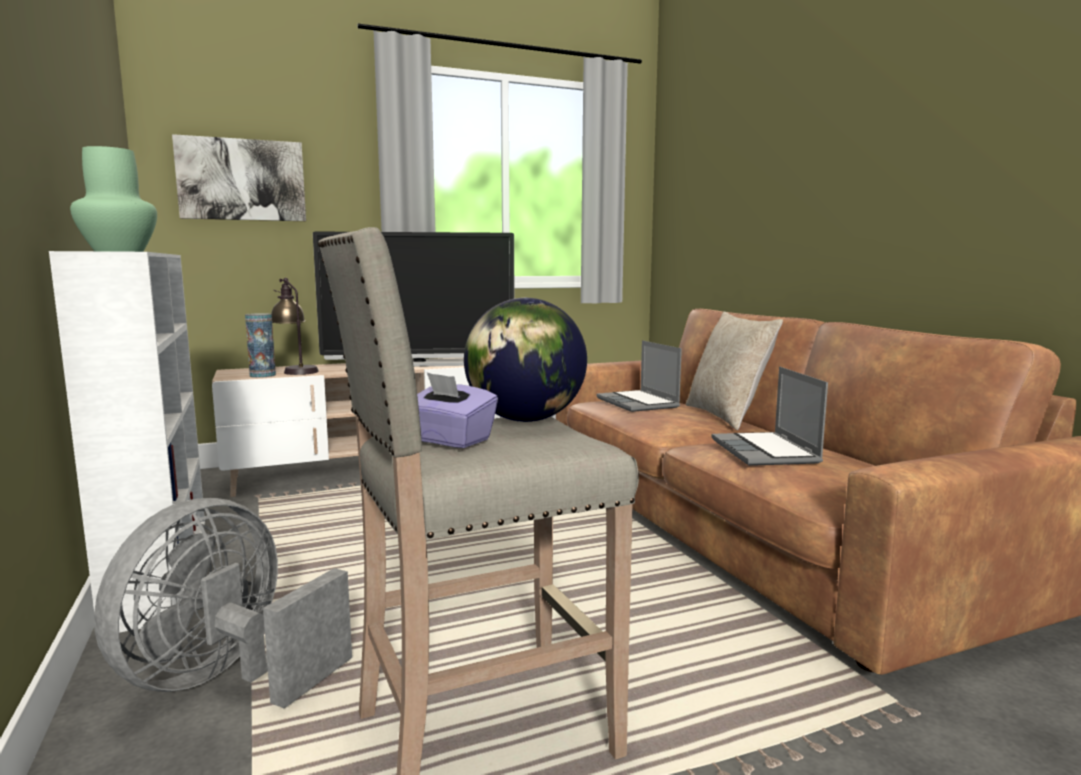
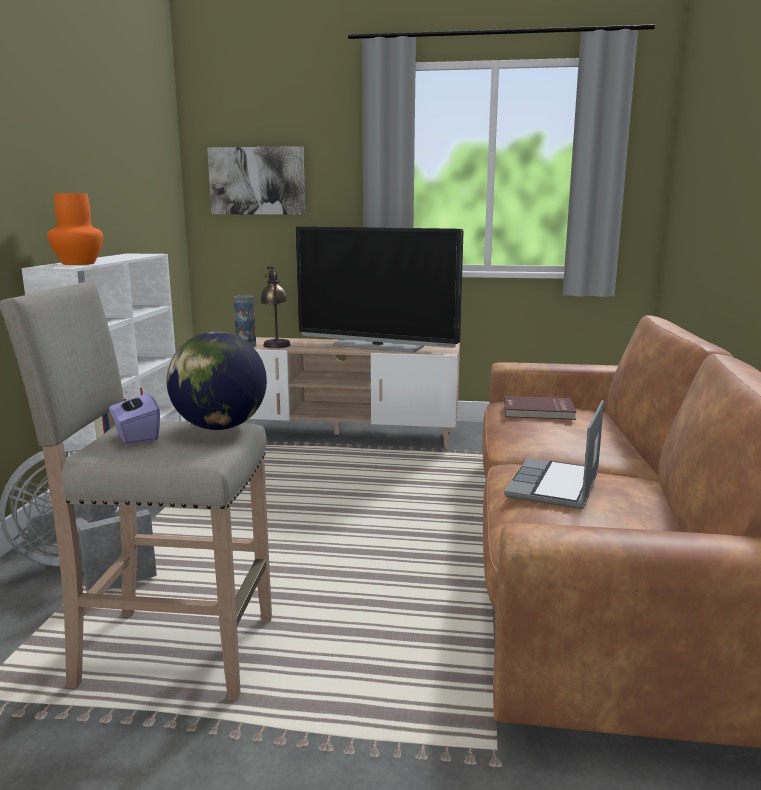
camera: 30 degrees right, 5 degrees up
(117, 251) = (77, 263): green vase -> orange vase
(638, 403) = (538, 411): laptop -> red book
(727, 416) = (620, 439): beige pillow -> none

